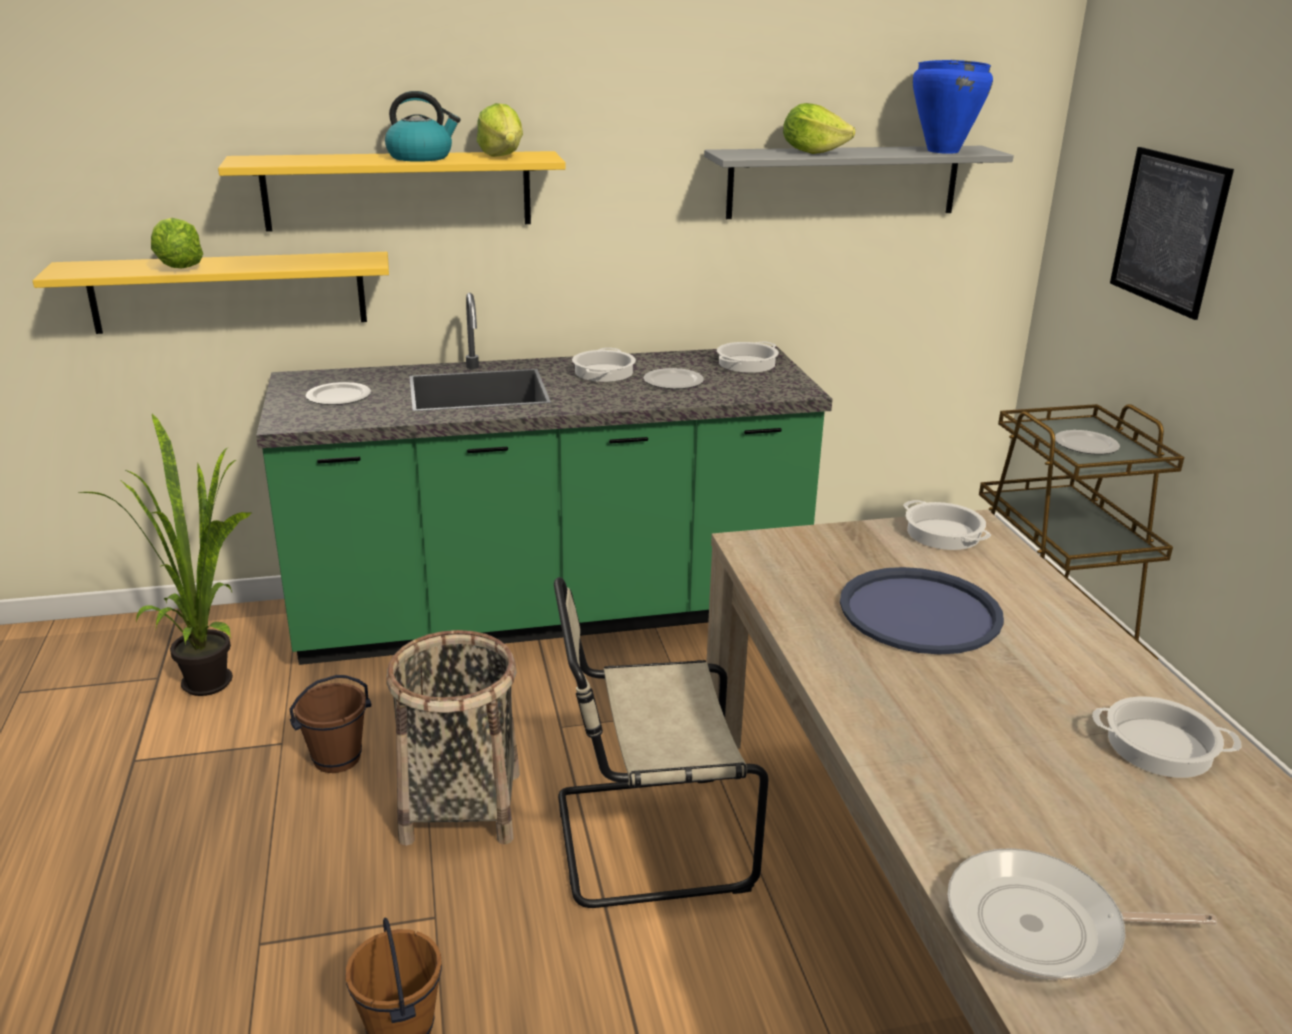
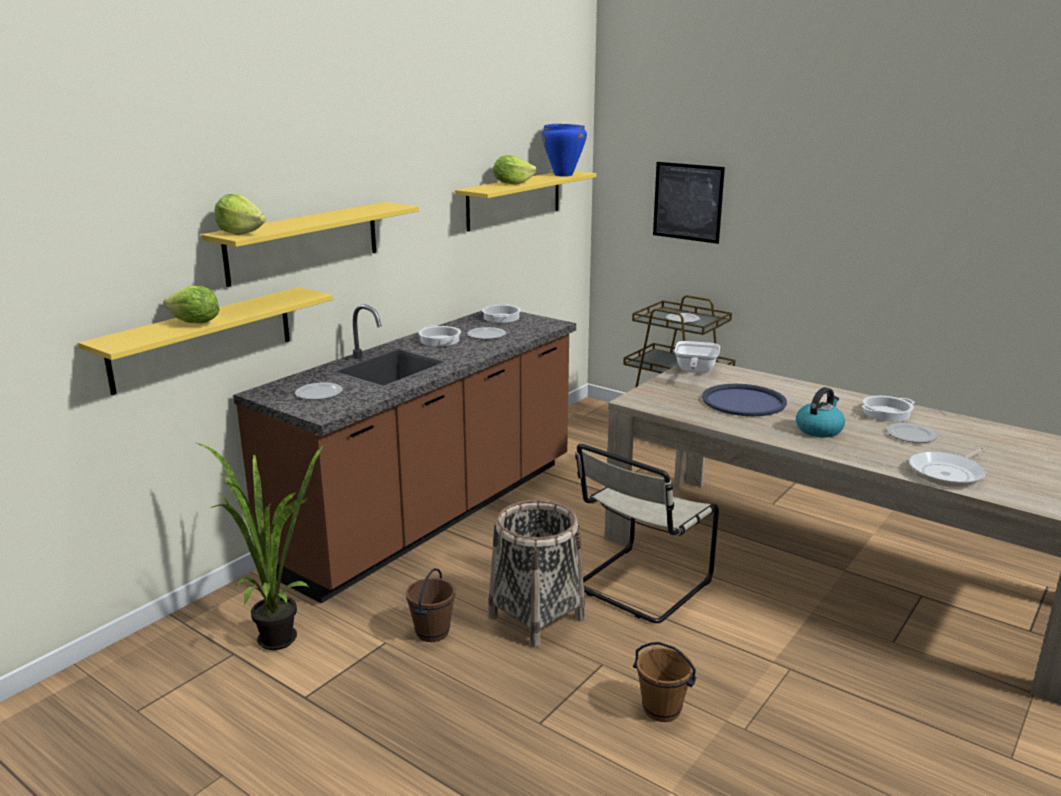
camera: 40 degrees left, 5 degrees down
(421, 157) = (331, 216): kettle -> kettle (819, 429)
(502, 156) = (372, 208): lettuce -> lettuce (241, 233)
(552, 614) = (431, 515): green counter -> brown counter
(843, 182) = (514, 200): grey shelf -> yellow shelf
(942, 534) = (695, 371): cooking pot -> frying pan
(1123, 811) = (910, 435): none -> plate

